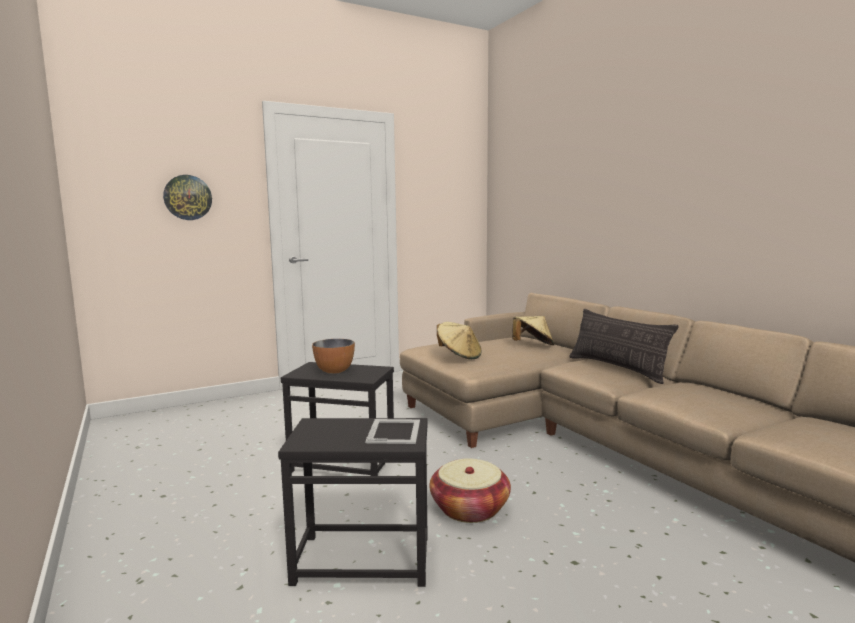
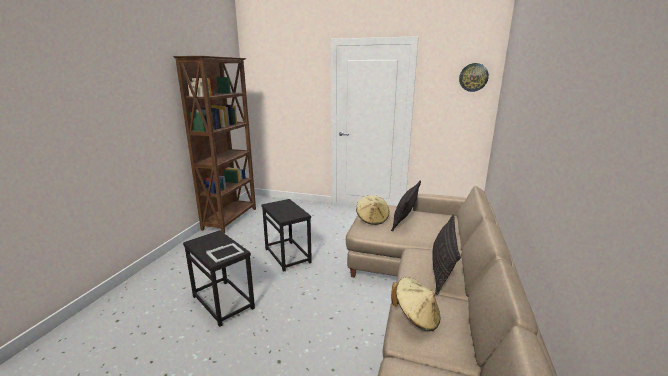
camera: 45 degrees right, 10 degrees up
(119, 463) = (231, 219): none -> brown bookcase
(188, 197) = (291, 96): wall clock -> wall clock (473, 77)
(334, 371) = (283, 208): bowl -> none
(469, 508) = (291, 307): basket -> none
(488, 347) = (405, 218): none -> pillow
(532, 345) = (434, 227): beige hat -> beige hat (416, 317)

